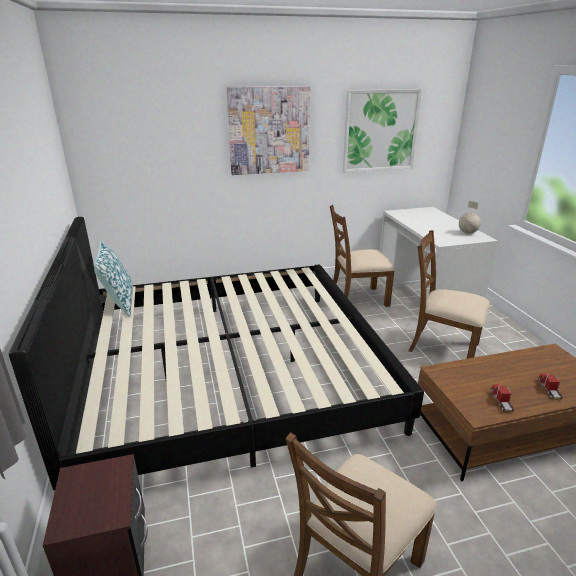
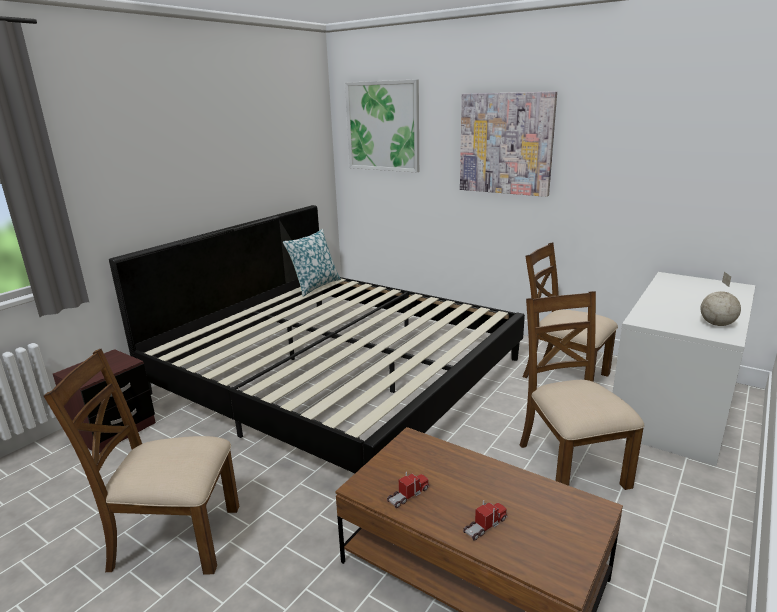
camera: 50 degrees right, 5 degrees down
(380, 131) = (661, 154): picture -> picture (383, 126)

